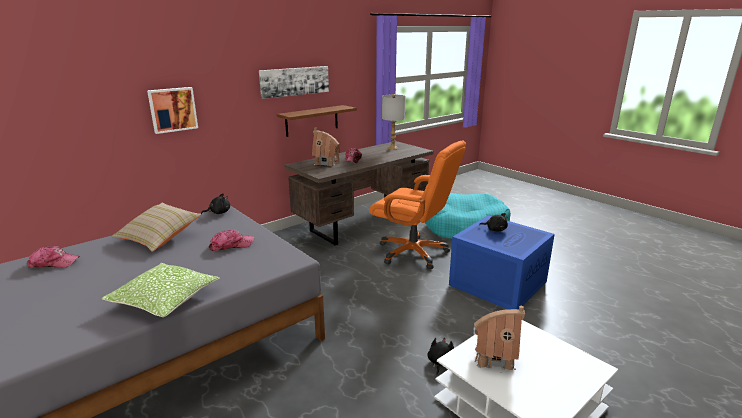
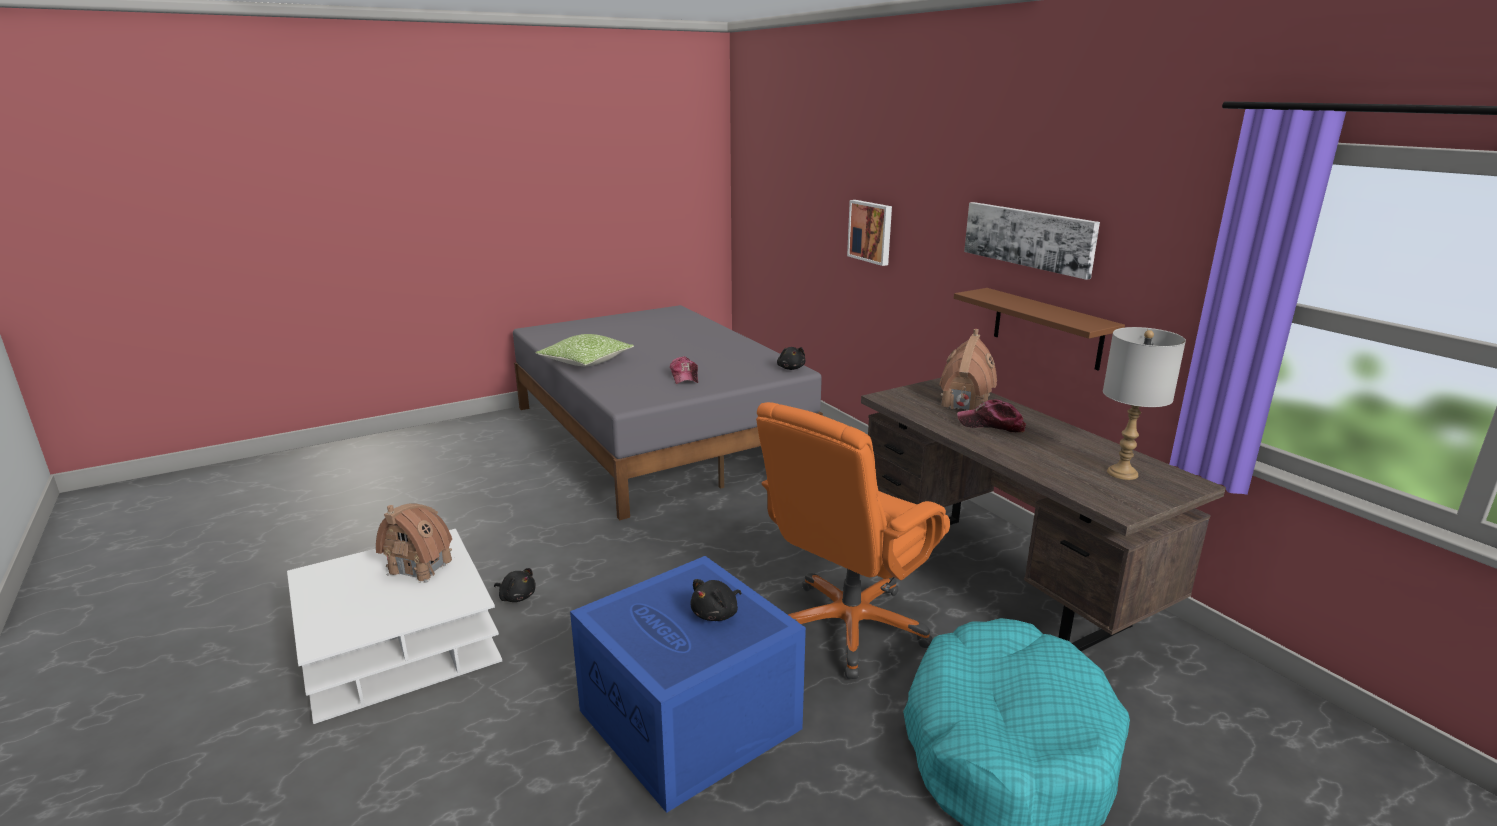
camera: 100 degrees right, 0 degrees up
(54, 263) = (687, 326): cap -> none
(159, 237) = (725, 350): beige pillow -> none

